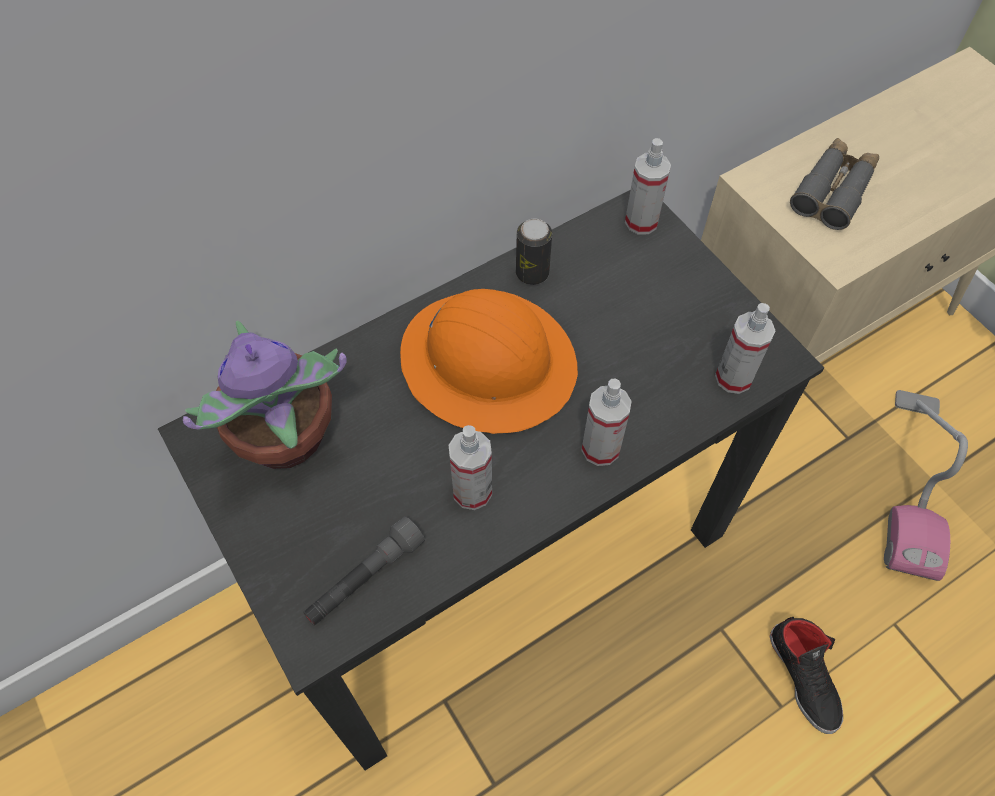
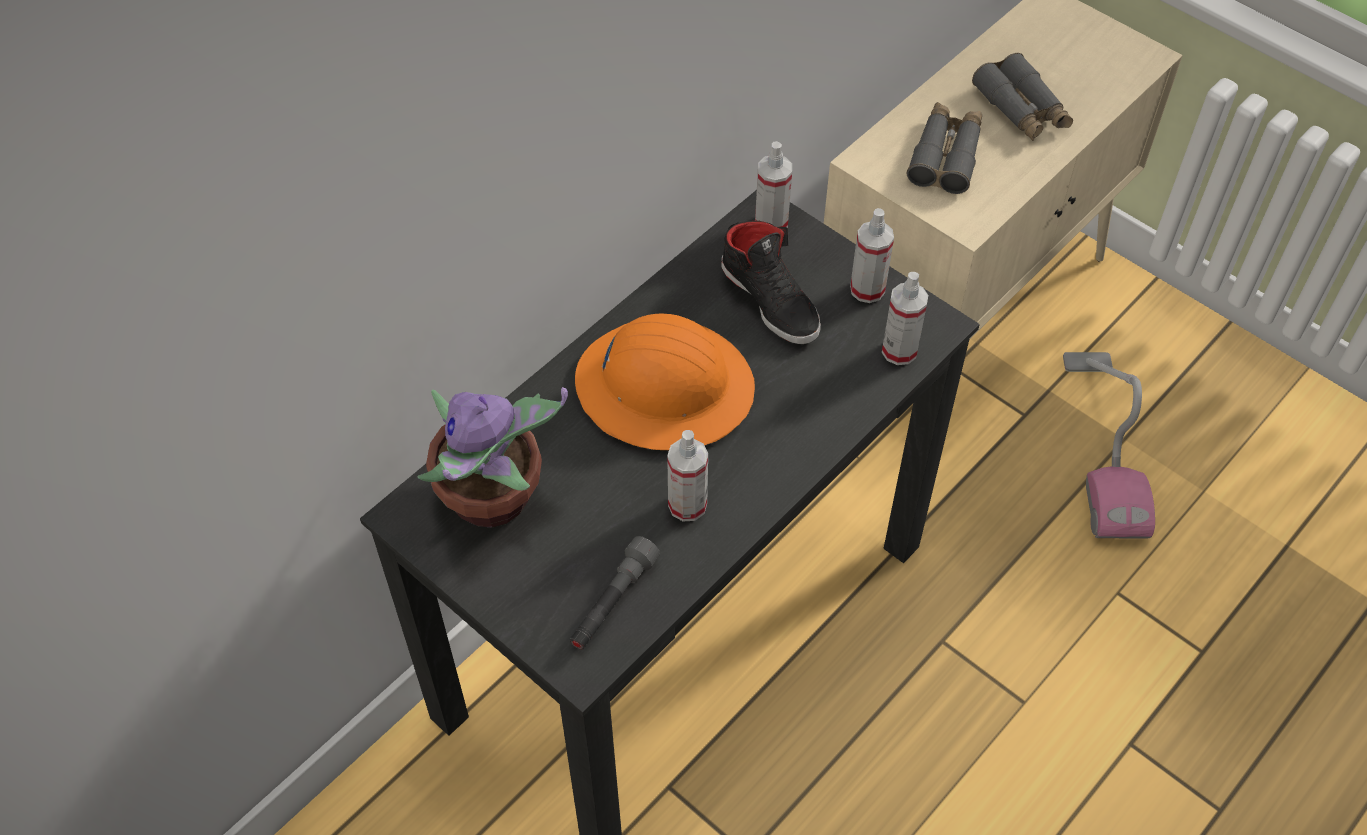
camera: 15 degrees left, 5 degrees down
(532, 273) = (680, 294): can -> none
(600, 448) = (795, 440): spray bottle -> spray bottle (867, 289)
(804, 677) = (1040, 668): black shoe -> black shoe (771, 299)
(919, 161) = (1021, 109): none -> grey binoculars

